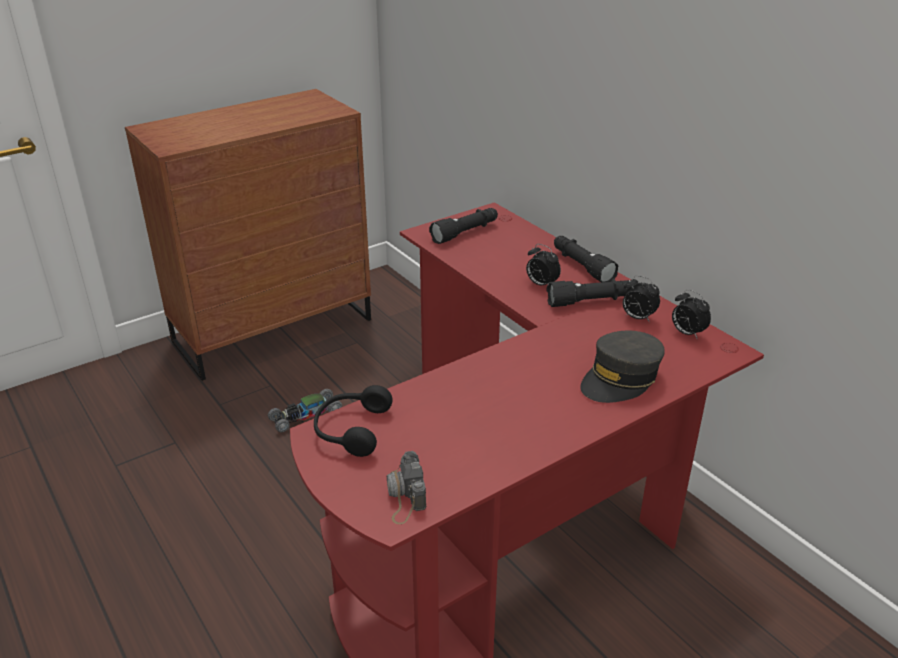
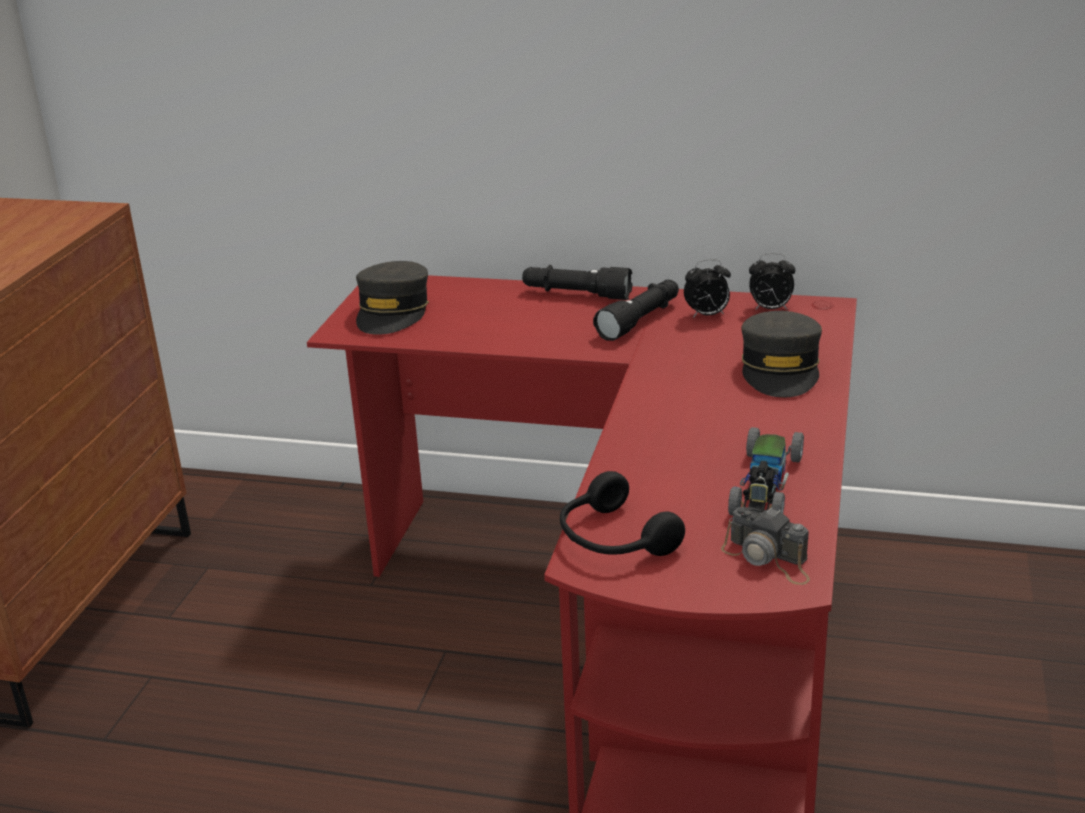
camera: 40 degrees left, 5 degrees down
(305, 416) = (256, 682): toy car -> toy car (765, 485)
(465, 233) = (392, 312): black flashlight -> grey cap
(541, 284) = (565, 326): alarm clock -> none

